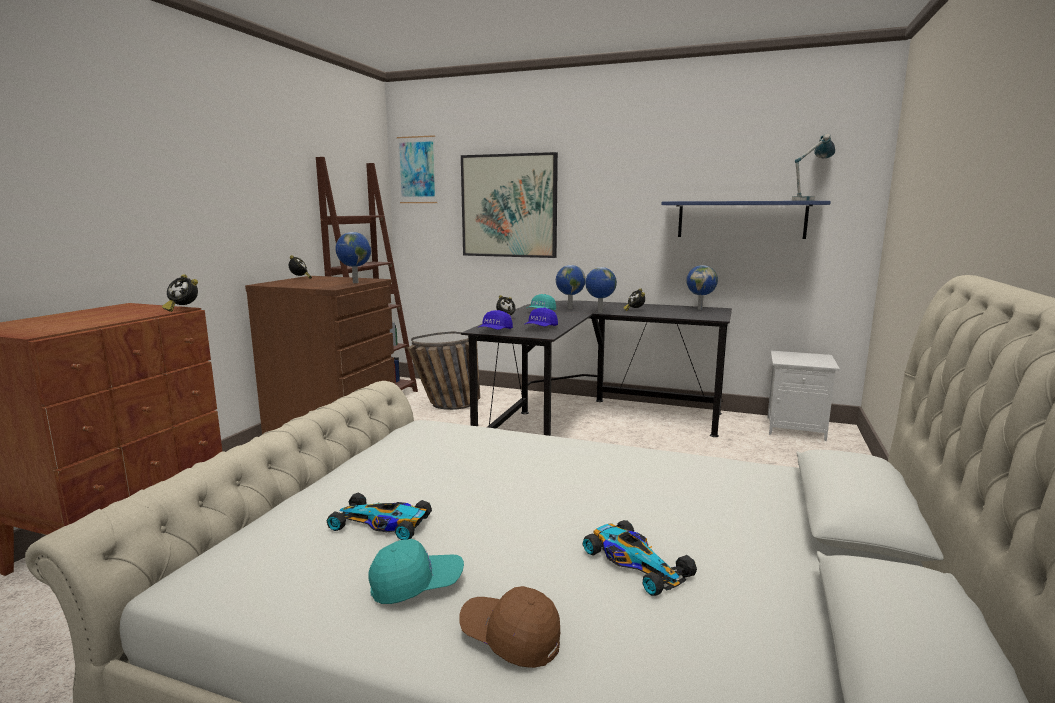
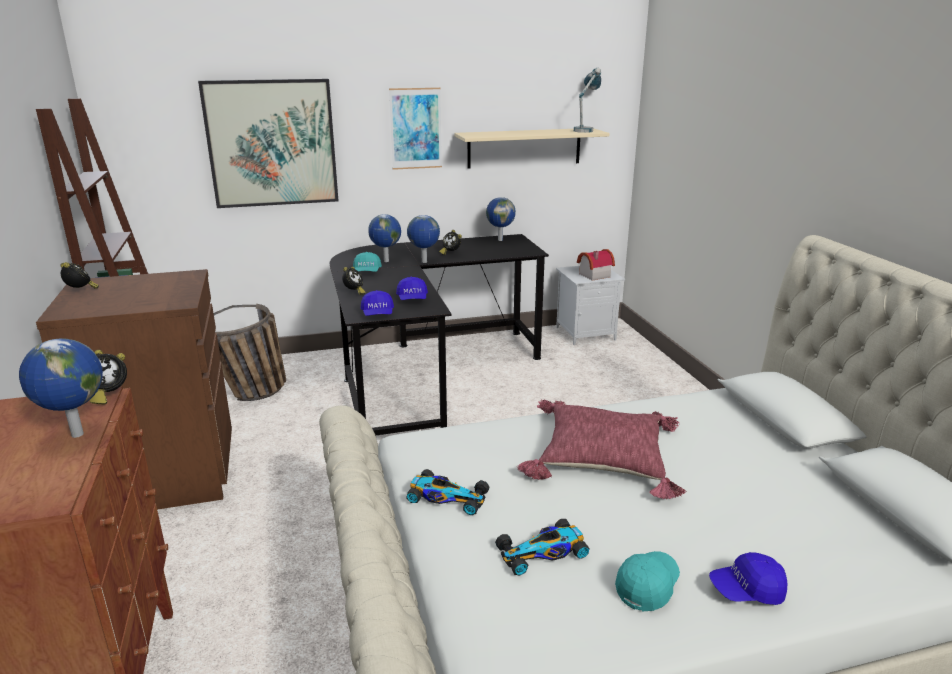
camera: 35 degrees left, 10 degrees up
(354, 282) = (183, 286): globe -> globe (76, 435)
(417, 170) = (128, 99): picture -> picture (416, 128)
(510, 639) = (746, 591): brown cap -> blue cap
(569, 477) = (602, 452): none -> red pillow
(635, 562) = (733, 505): toy car -> toy car (446, 497)
(741, 219) = (524, 148): blue shelf -> beige shelf
(804, 360) = (592, 275): none -> toy house

